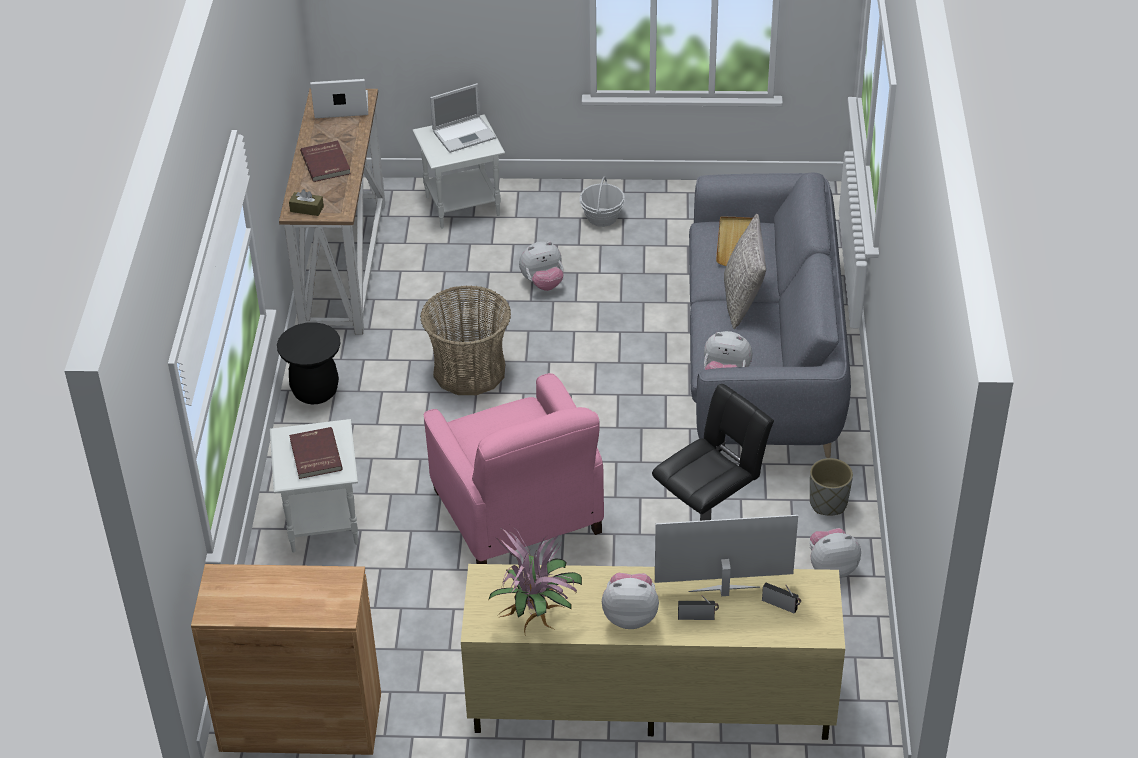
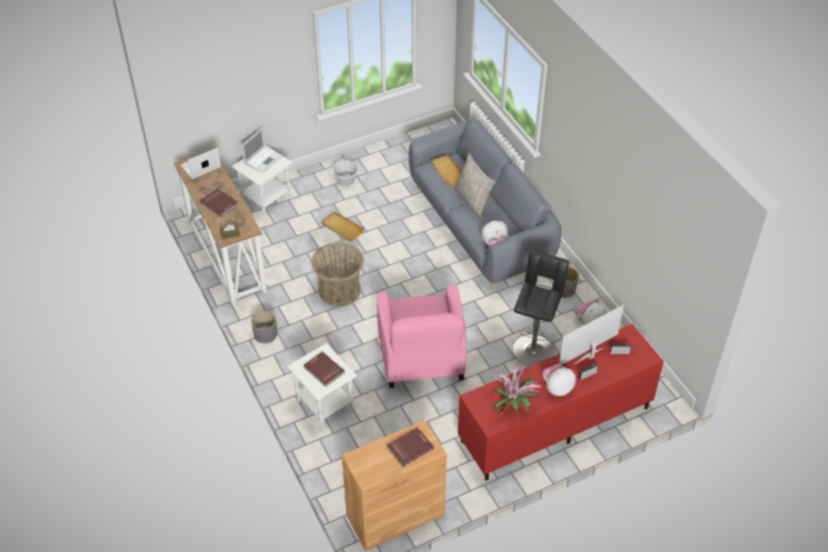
camera: 30 degrees left, 5 degrees up
(308, 595) = (409, 447): none -> red book
(315, 391) = (265, 334): black stool -> grey planter
(518, 513) = (421, 357): pink armchair -> pink armchair turned 45 degrees clockwise
(543, 283) = (342, 228): plush toy -> beige tray
(650, 699) = (555, 425): beige tv stand -> red tv stand

